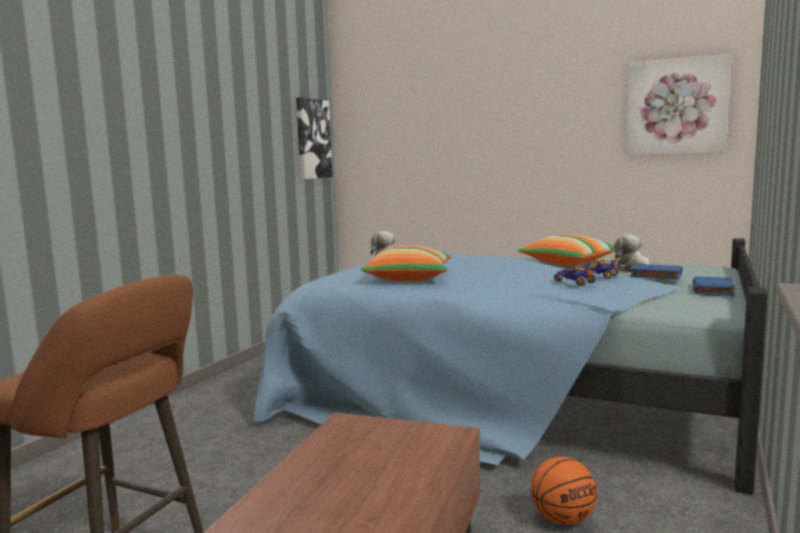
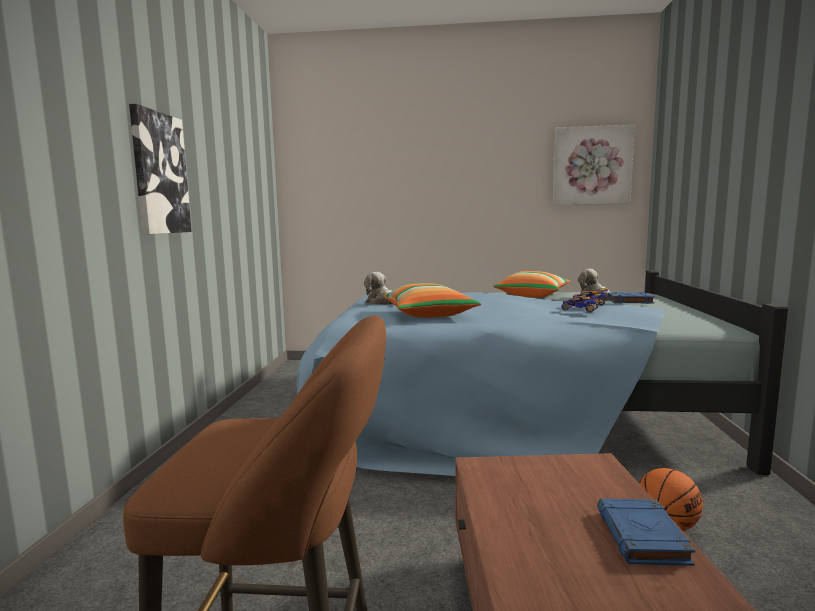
camera: 20 degrees left, 0 degrees up
(312, 139) = (263, 185): picture -> picture (159, 173)
(713, 290) = (686, 310): blue book -> blue book (642, 537)

